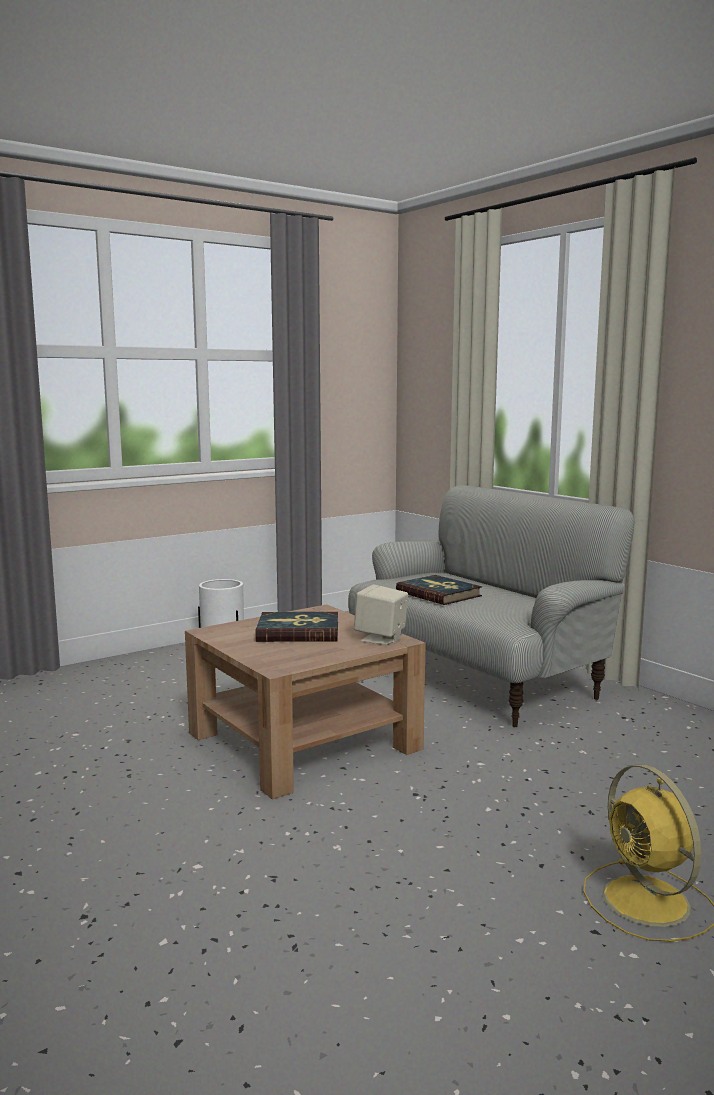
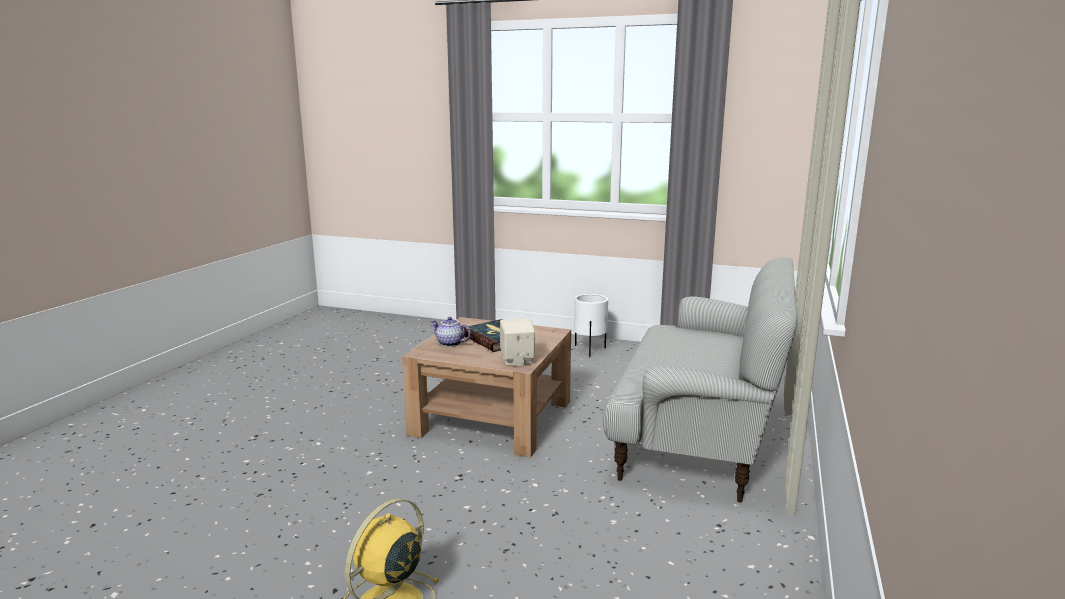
camera: 55 degrees right, 5 degrees up
(272, 651) = (450, 343): none -> teapot
(439, 594) = (668, 350): book -> none

